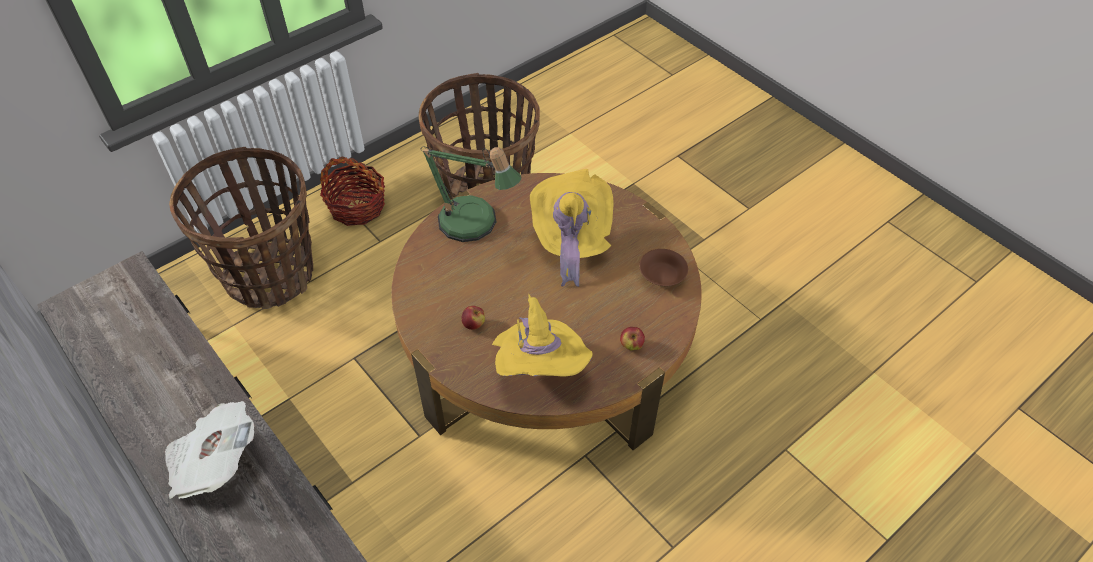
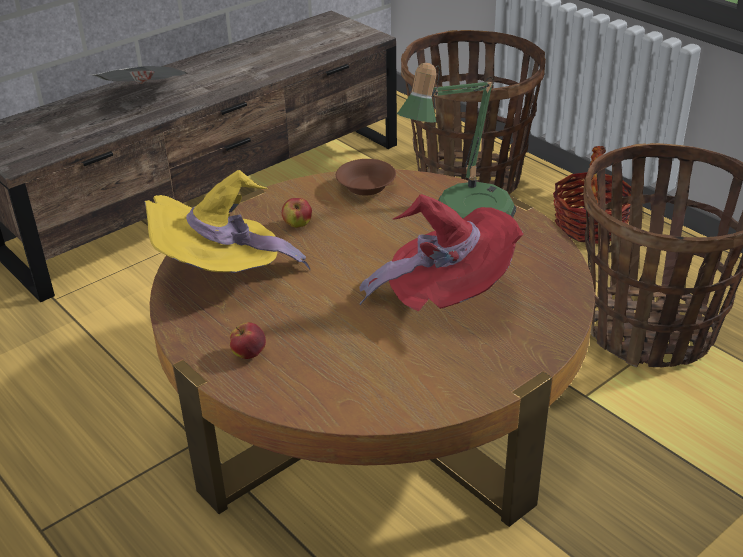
camera: 90 degrees right, 15 degrees down
(571, 241) = (447, 297): yellow hat -> red hat
(662, 275) = (385, 388): brown bowl -> brown bowl (367, 188)

